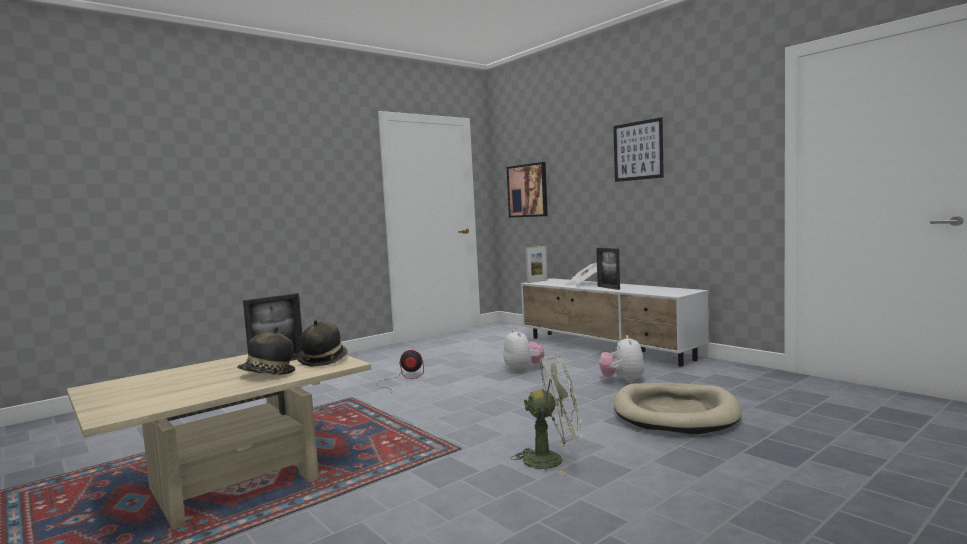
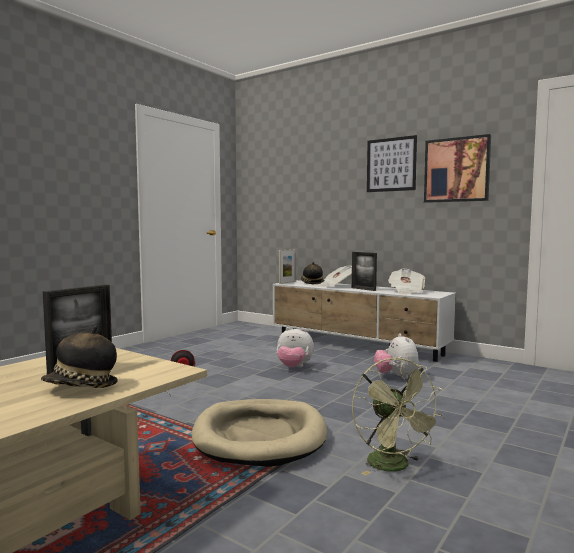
camera: 15 degrees left, 0 degrees up
(323, 360) = (141, 367): hat -> hat (312, 283)
(523, 369) = (294, 367): plush toy -> plush toy turned 135 degrees clockwise
(527, 190) = (274, 197): picture -> picture (456, 170)
(552, 460) = (394, 467): green fan -> green fan turned 90 degrees clockwise
(651, 290) = (406, 292): none -> newspaper
(675, 413) = (469, 408): beige dog bed -> beige dog bed (260, 436)

